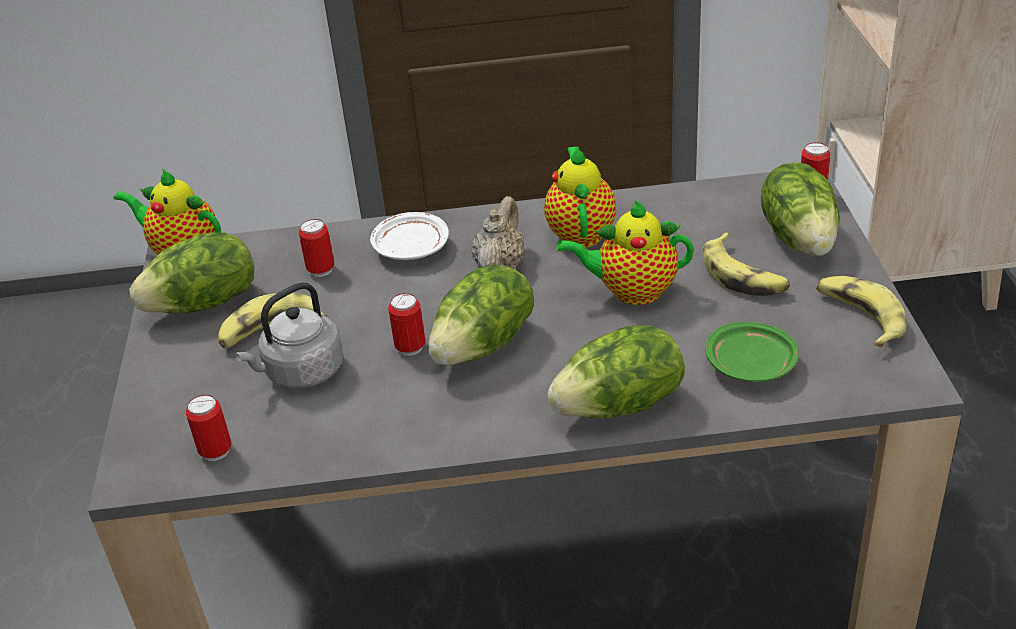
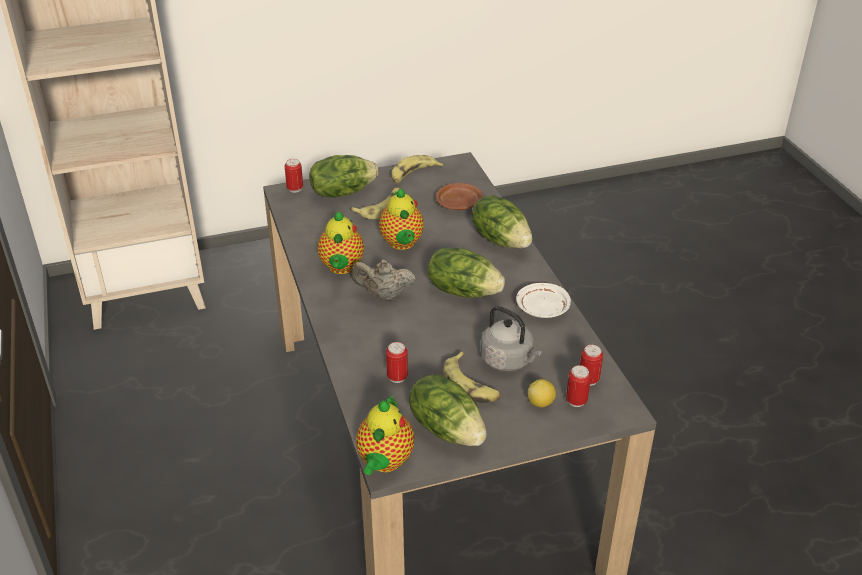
camera: 105 degrees left, 0 degrees up
(199, 392) = (541, 403): none -> lemon
(410, 248) = (365, 338): white plate -> white plate (542, 308)
(410, 347) = (472, 319): can -> can (576, 401)
(580, 232) = (341, 268): teapot -> teapot turned 75 degrees counterclockwise
(751, 365) = (459, 203): green plate -> brown plate

